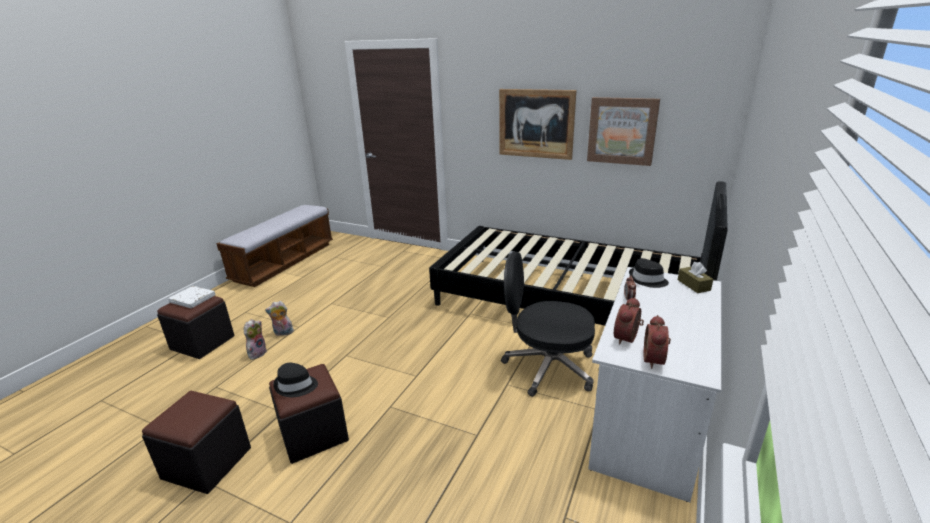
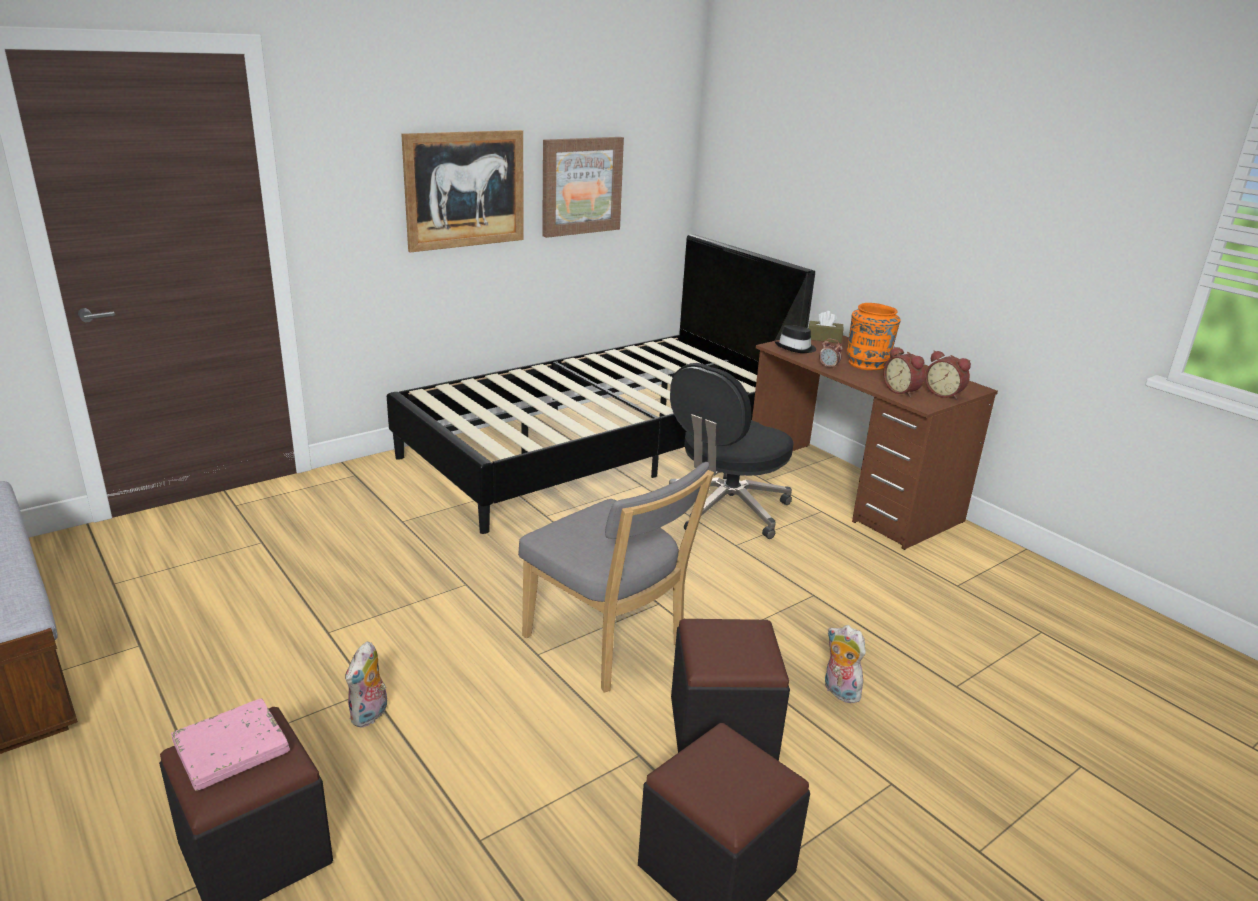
camera: 65 degrees left, 0 degrees up
(192, 299) = (231, 749): white book -> pink book
(257, 353) = (409, 763): plush toy -> plush toy (838, 691)
(296, 386) = (733, 649): black hat -> none
(366, 372) = (608, 645): none -> grey chair
(648, 417) = (850, 492): white desk -> brown desk
(666, 313) = (867, 364): none -> orange vase

